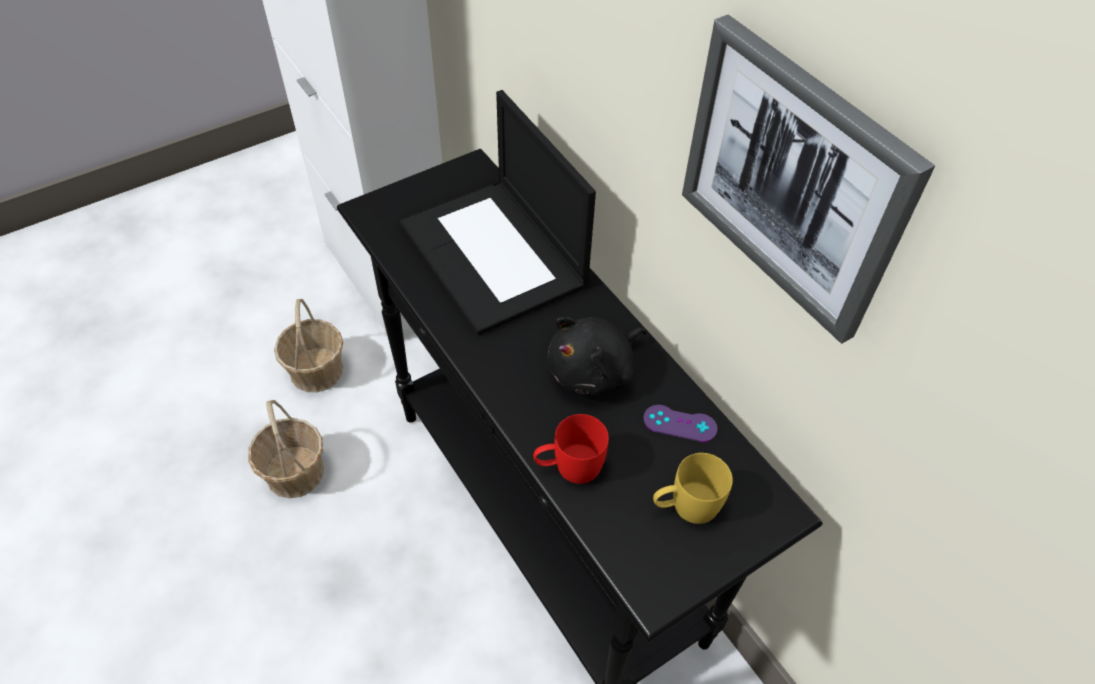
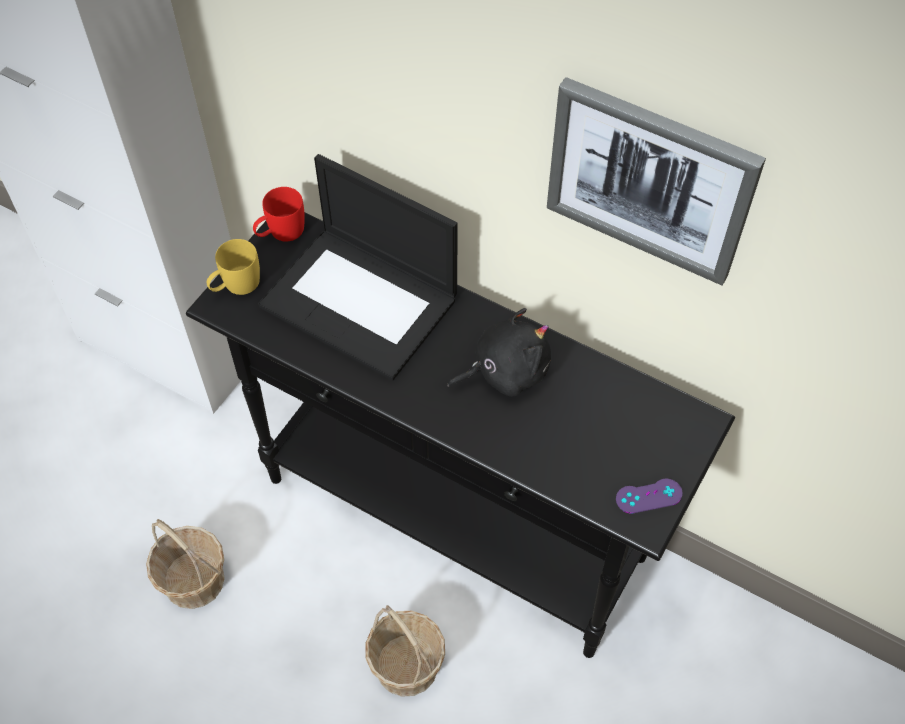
camera: 25 degrees left, 5 degrees up
(317, 370) = (152, 473): basket -> basket (406, 664)
(569, 466) = (530, 458): red mug -> red mug (280, 233)
(594, 371) = (505, 371): black plush toy -> black plush toy turned 135 degrees counterclockwise
(680, 423) = (595, 385): purple game controller -> purple game controller (649, 496)
(685, 506) = (633, 449): yellow mug -> yellow mug (235, 285)

